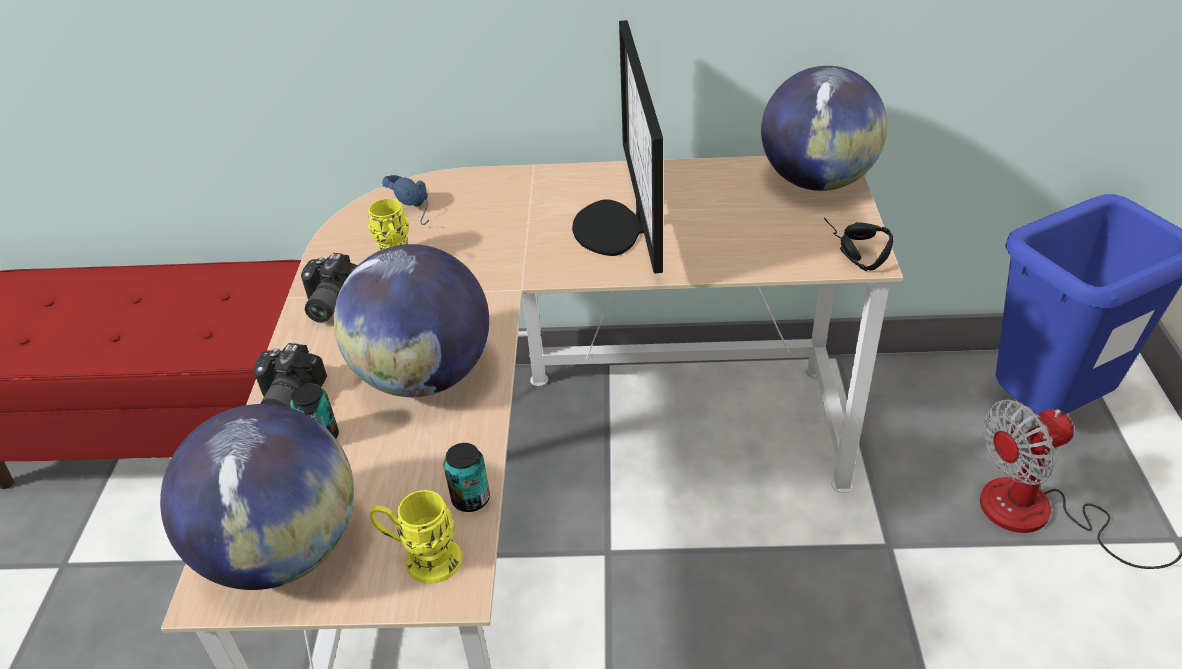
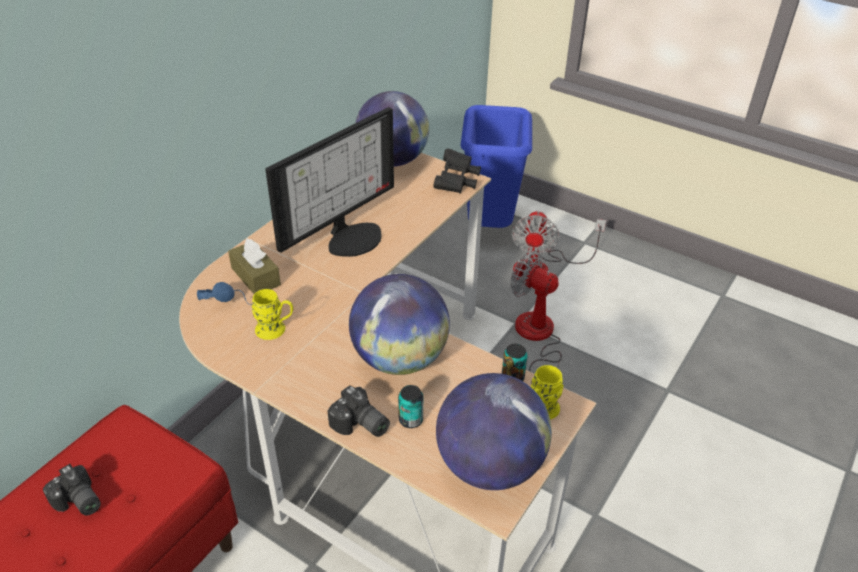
camera: 60 degrees left, 0 degrees up
(328, 303) = (284, 375): camera -> camera (77, 502)
(473, 203) = (255, 276): none -> brown tissue box
(618, 228) = (351, 236): monitor -> monitor turned 75 degrees counterclockwise
(847, 251) = (457, 181): black headphones -> black binoculars
(884, 586) = (536, 338): none -> fan

